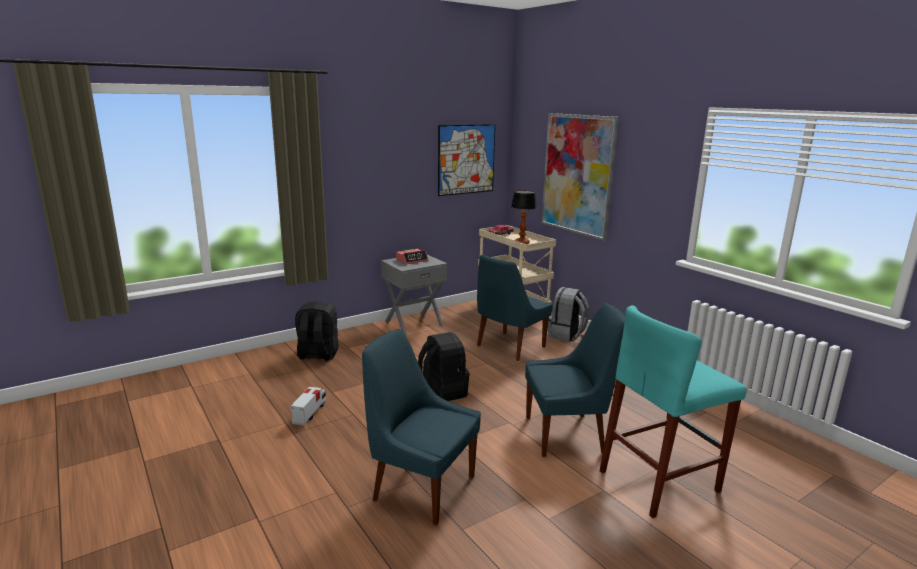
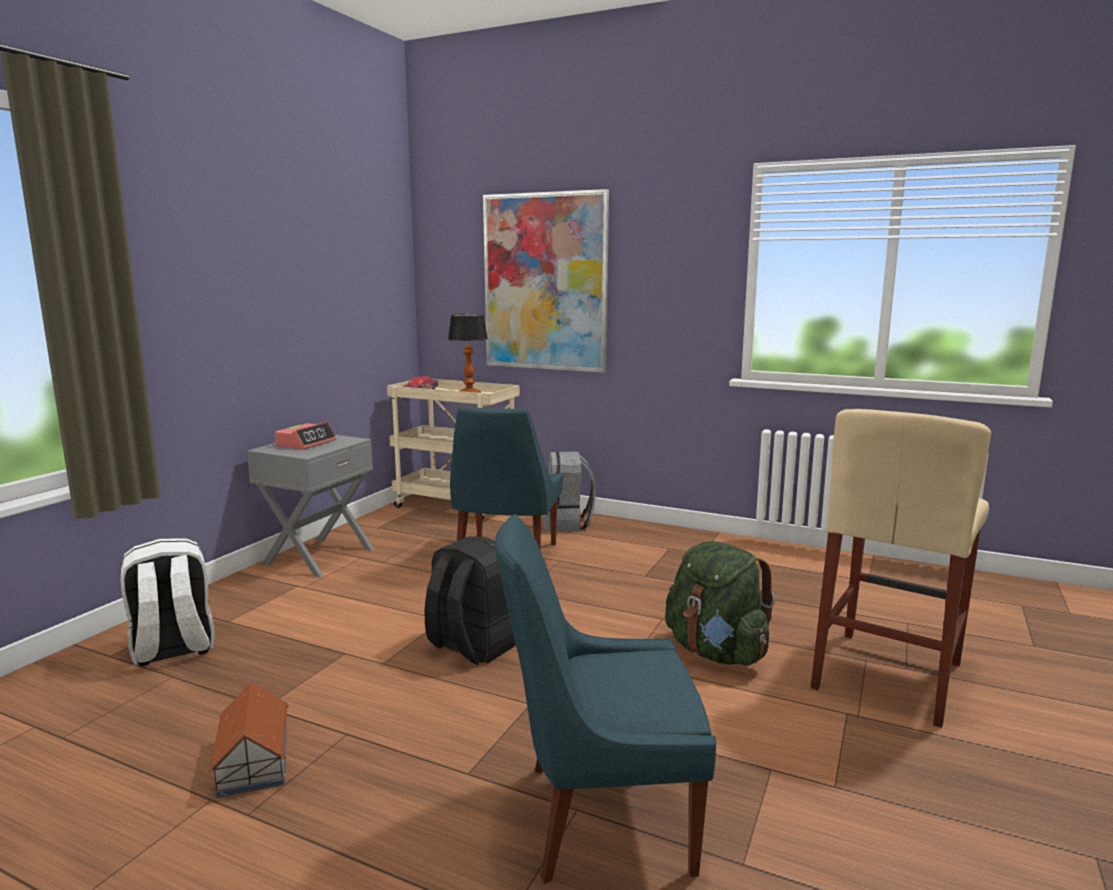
camera: 30 degrees left, 5 degrees down
(310, 413) = (253, 762): toy truck -> toy house
(317, 355) = (173, 649): black backpack -> white backpack
(466, 159) = (358, 271): picture -> none
(567, 435) = (716, 652): blue chair -> green backpack
(659, 481) = (888, 675): turquoise stool -> beige stool

